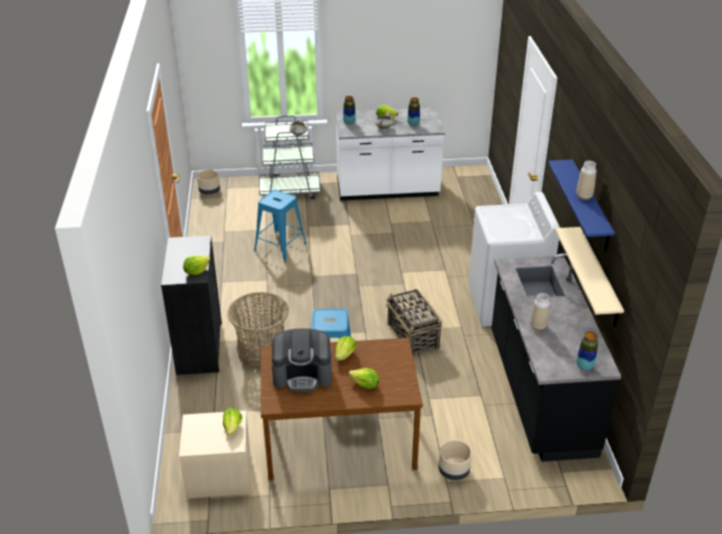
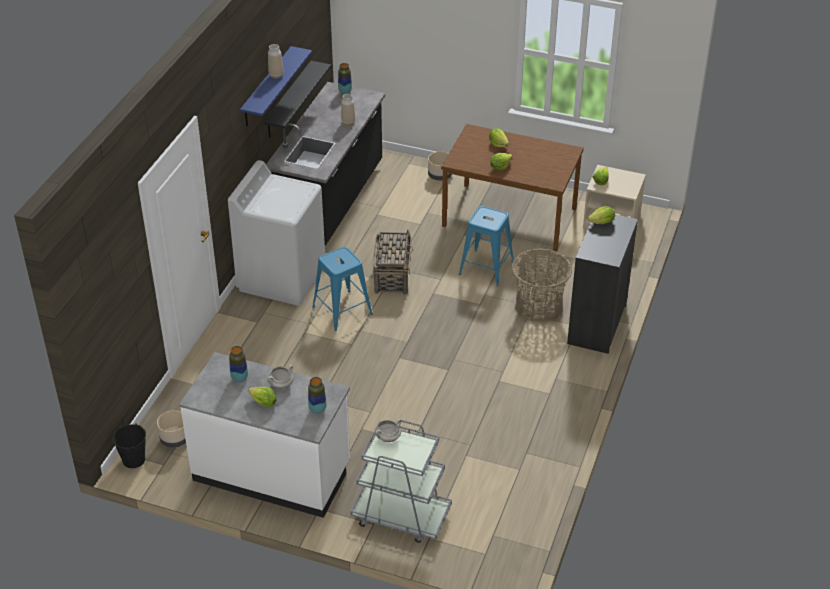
camera: 155 degrees left, 5 degrees up
(209, 191) = (512, 555): beige planter -> beige planter (175, 439)
(280, 247) = (463, 421): blue stool -> blue stool (342, 310)
(303, 374) = (540, 163): coffee machine -> none
(477, 174) = (133, 459): none -> black bucket
(598, 277) = (288, 100): beige shelf -> black shelf

